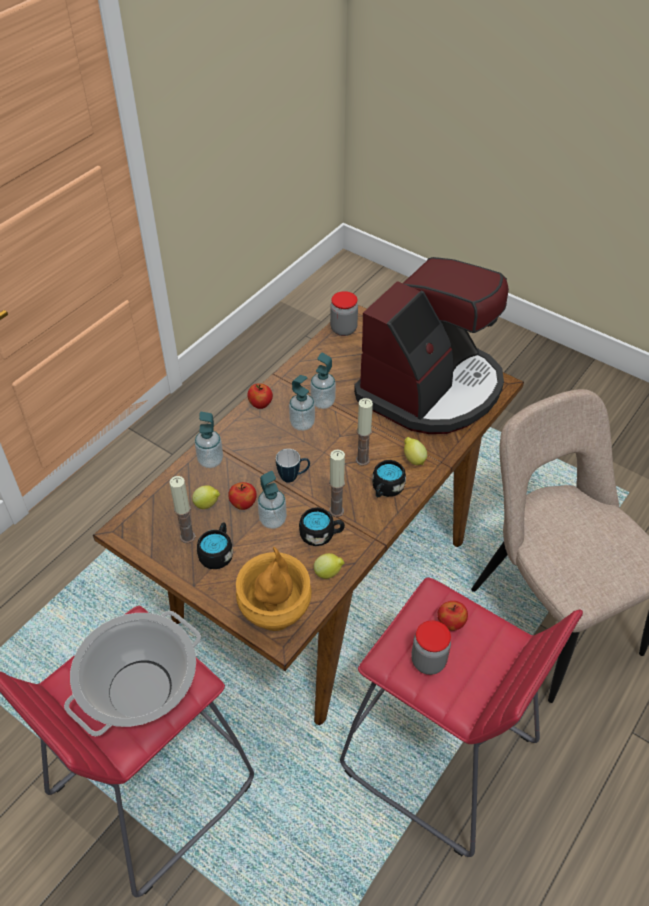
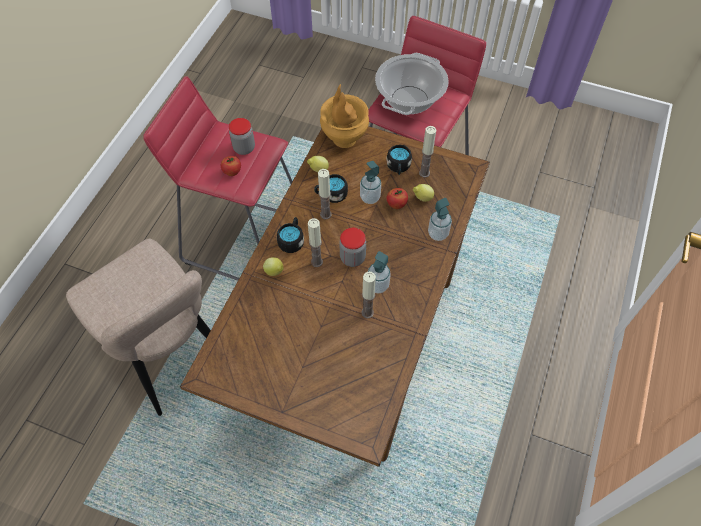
camera: 165 degrees right, 10 degrees up
(260, 404) = (421, 297): apple -> none
(293, 477) = (367, 234): mug -> none
(323, 402) = (367, 312): soap dispenser -> candle
(343, 329) = (376, 414): jar -> jar (352, 258)
(431, 388) = (270, 354): coffee machine -> none

